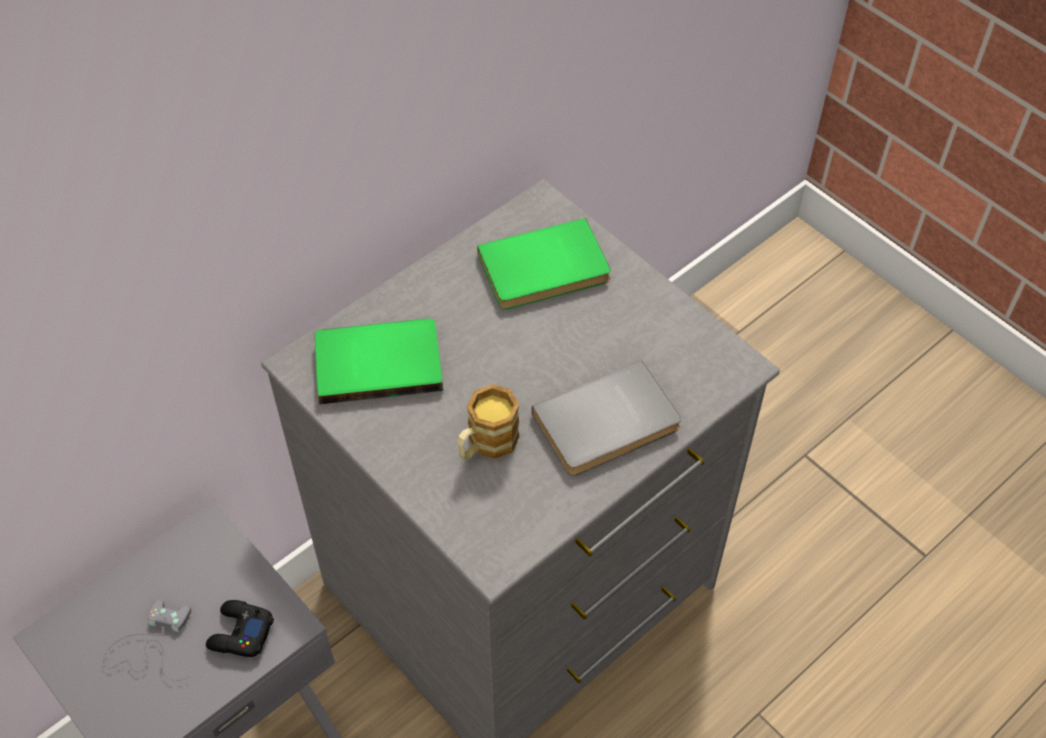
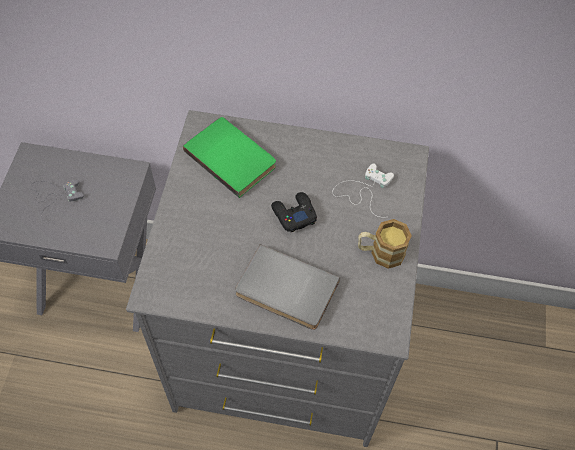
camera: 50 degrees right, 5 degrees up
(240, 633) = (87, 226): black game controller -> black game controller (293, 214)
(486, 444) = (222, 240): mug -> mug (380, 252)
(545, 271) = (363, 190): green book -> white game controller

